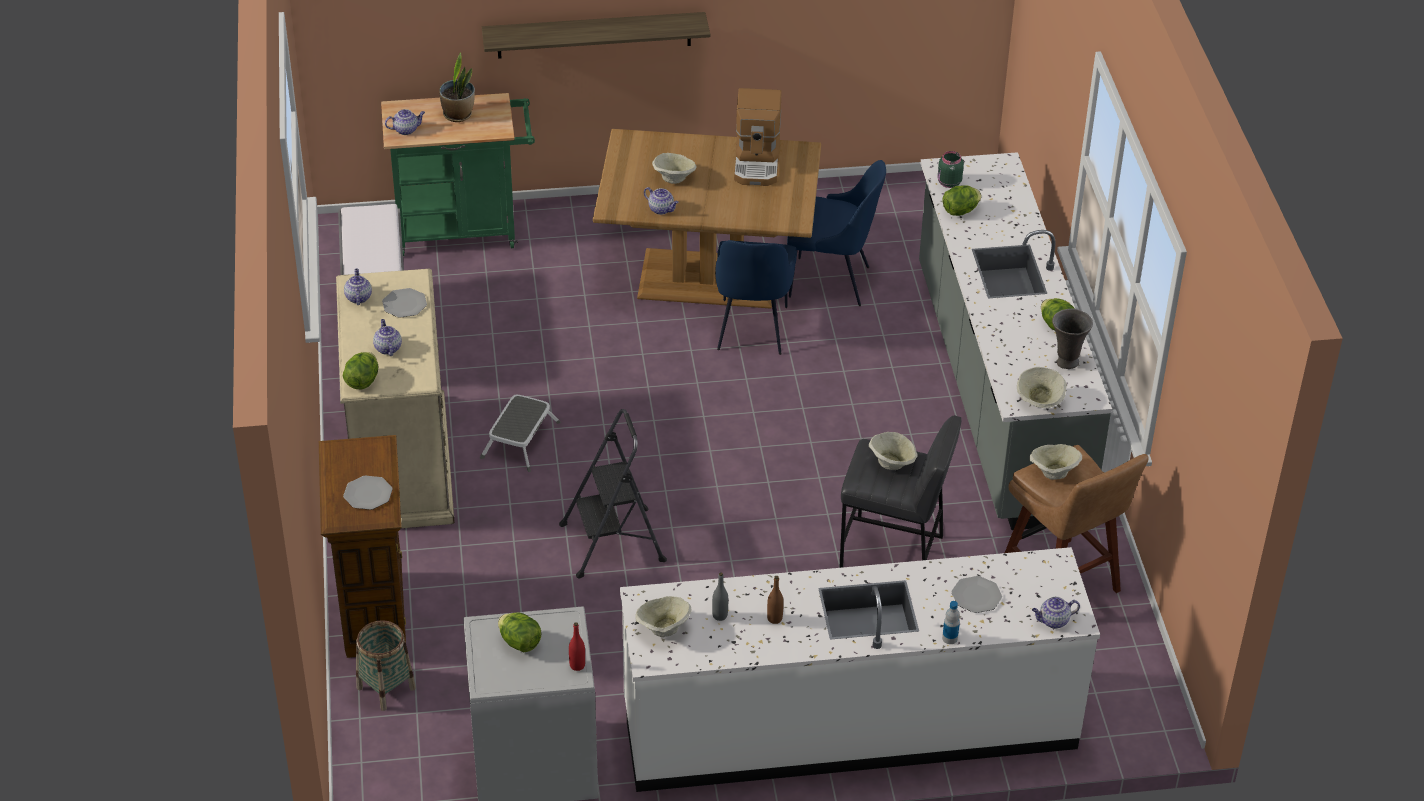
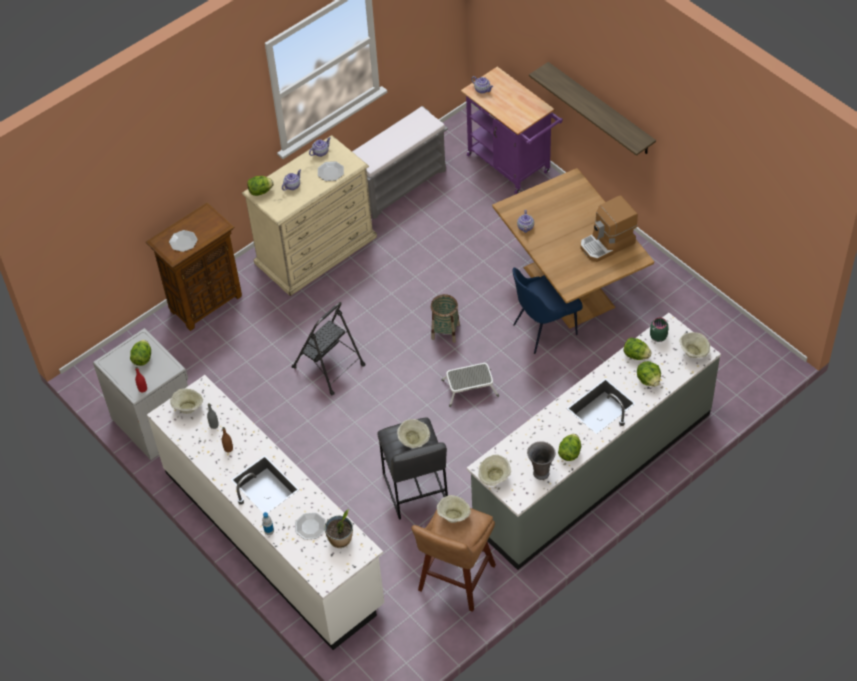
camera: 60 degrees right, 10 degrees up
(386, 688) = (162, 337): basket -> basket (445, 331)
(458, 115) = (515, 101): potted plant -> potted plant (340, 539)
(464, 230) = (512, 166): green cart -> purple cart
(521, 440) = (371, 285): grey step ladder -> grey step ladder (470, 388)
(674, 178) = (557, 217): beige bowl -> beige bowl (694, 352)
(830, 281) = (617, 342): blue chair -> none
(1005, 219) = (648, 380): none -> lettuce
(1053, 621) = (316, 571): teapot -> none

